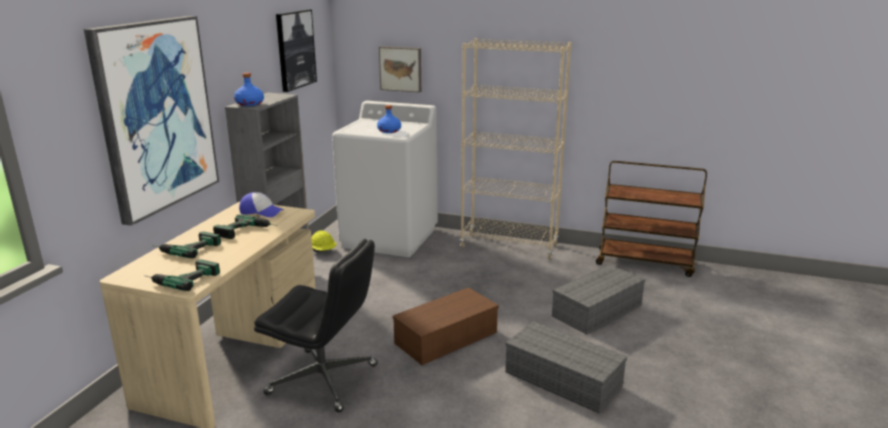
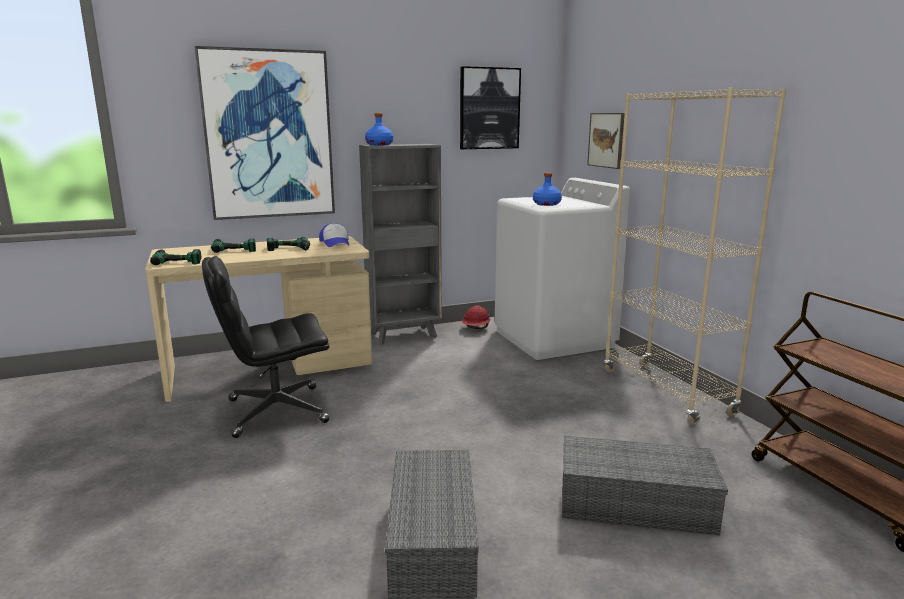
camera: 50 degrees right, 5 degrees down
(323, 251) = (476, 329): yellow hard hat -> red hard hat
(324, 380) = (275, 411): black office chair -> black office chair turned 90 degrees clockwise
(446, 337) = (420, 434): brown storage box -> none

